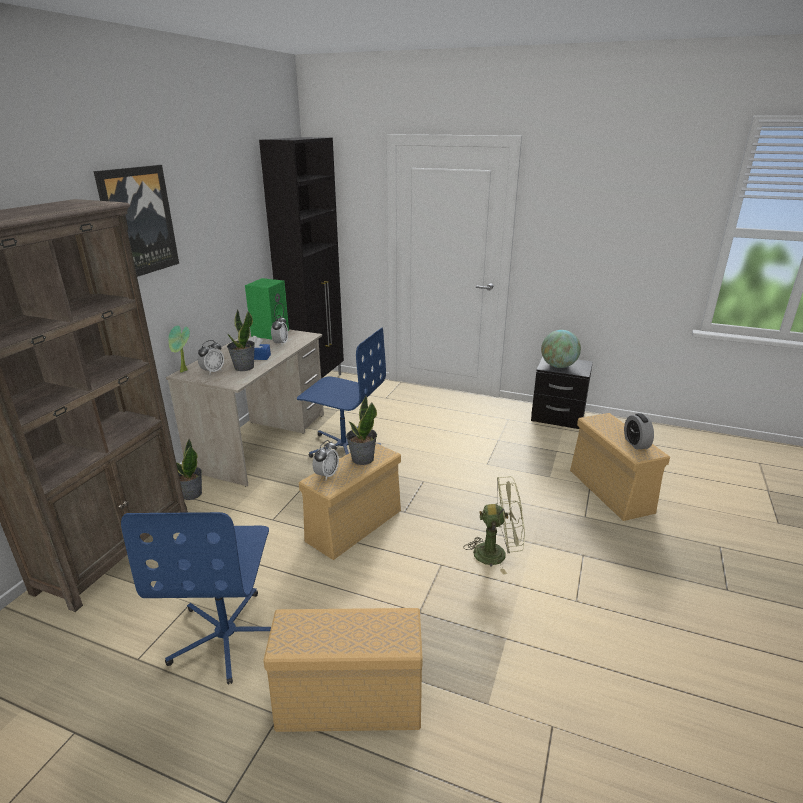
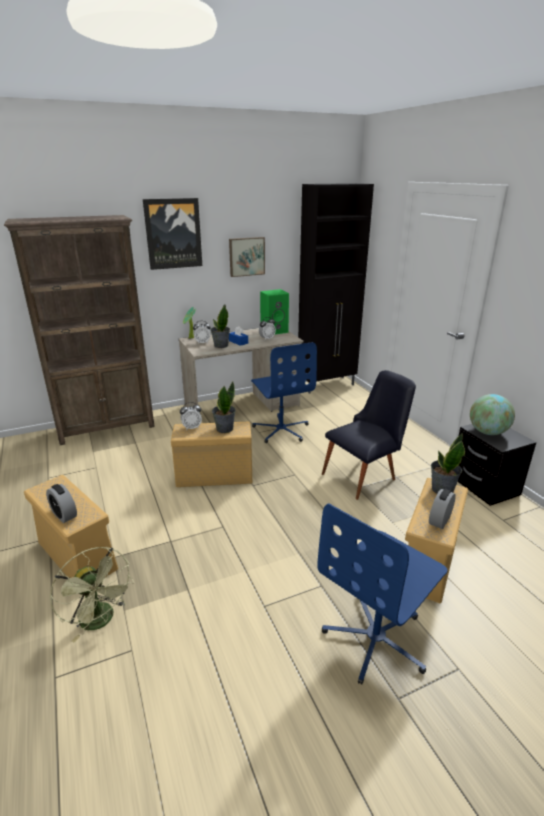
camera: 45 degrees right, 0 degrees up
(191, 494) = (170, 418): potted plant -> potted plant (442, 489)
(219, 242) = (246, 256): none -> picture
(227, 635) = (86, 490): blue office chair -> blue office chair (376, 638)
(375, 642) = (64, 514): none -> alarm clock
(476, 451) = (365, 475): none -> black chair
(497, 553) = (265, 543): green fan -> green fan (101, 621)

